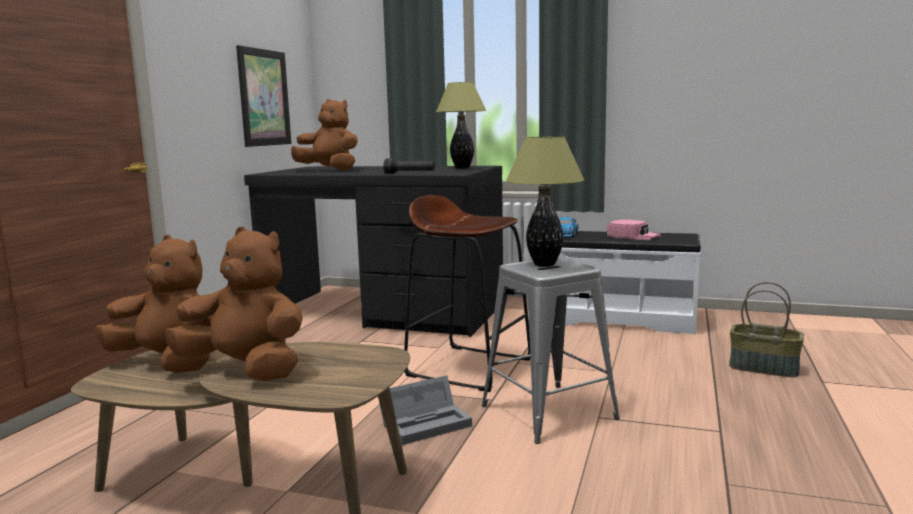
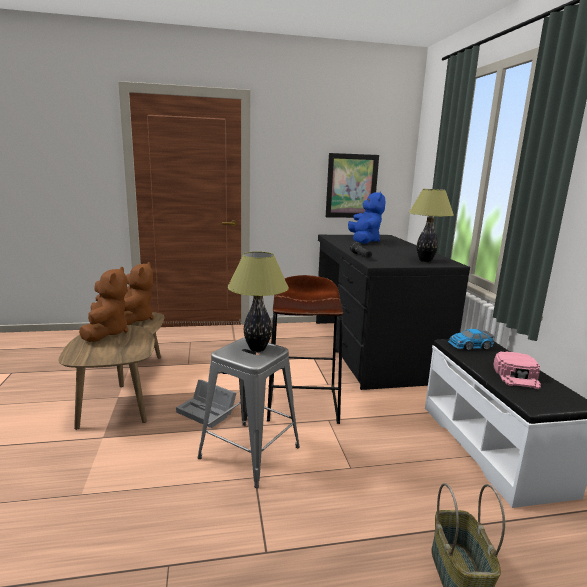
camera: 60 degrees right, 5 degrees up
(329, 170) = (364, 241): brown plush toy -> blue plush toy

